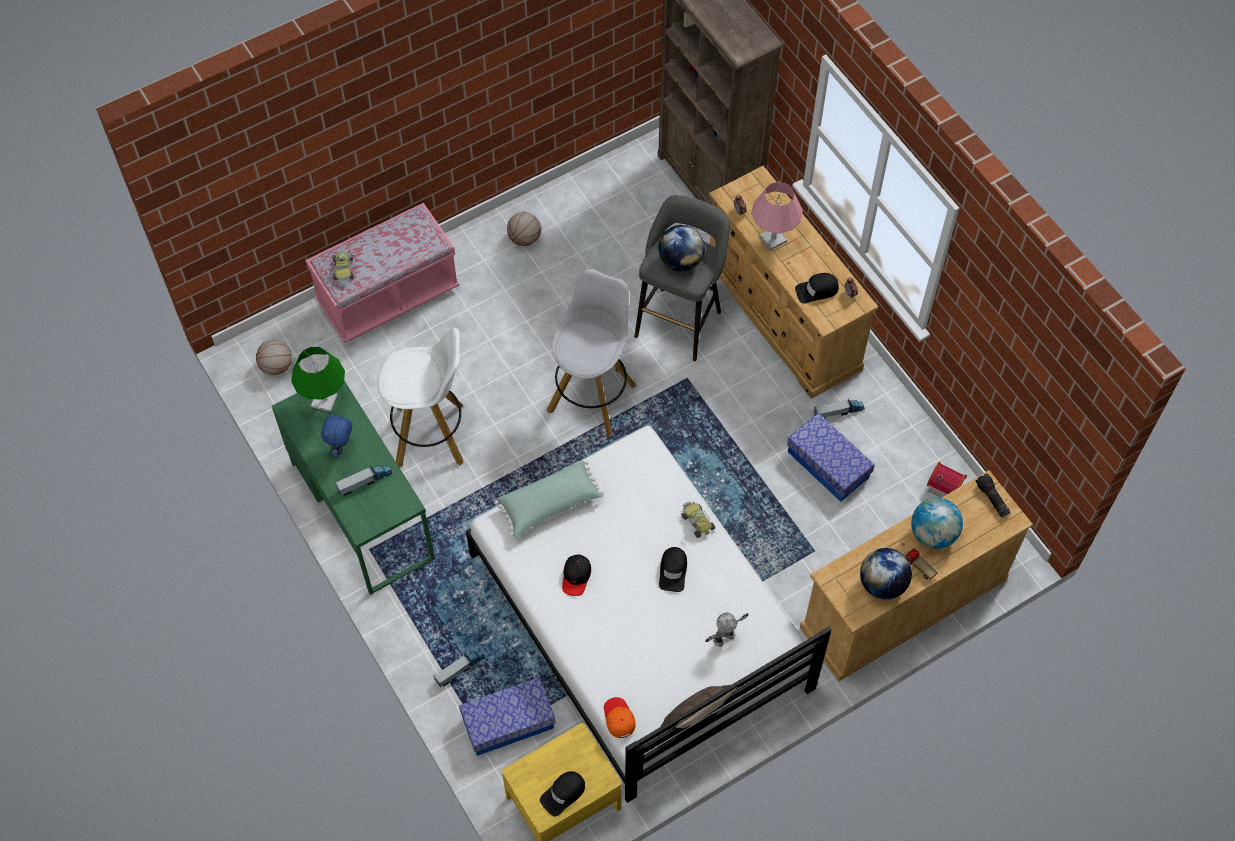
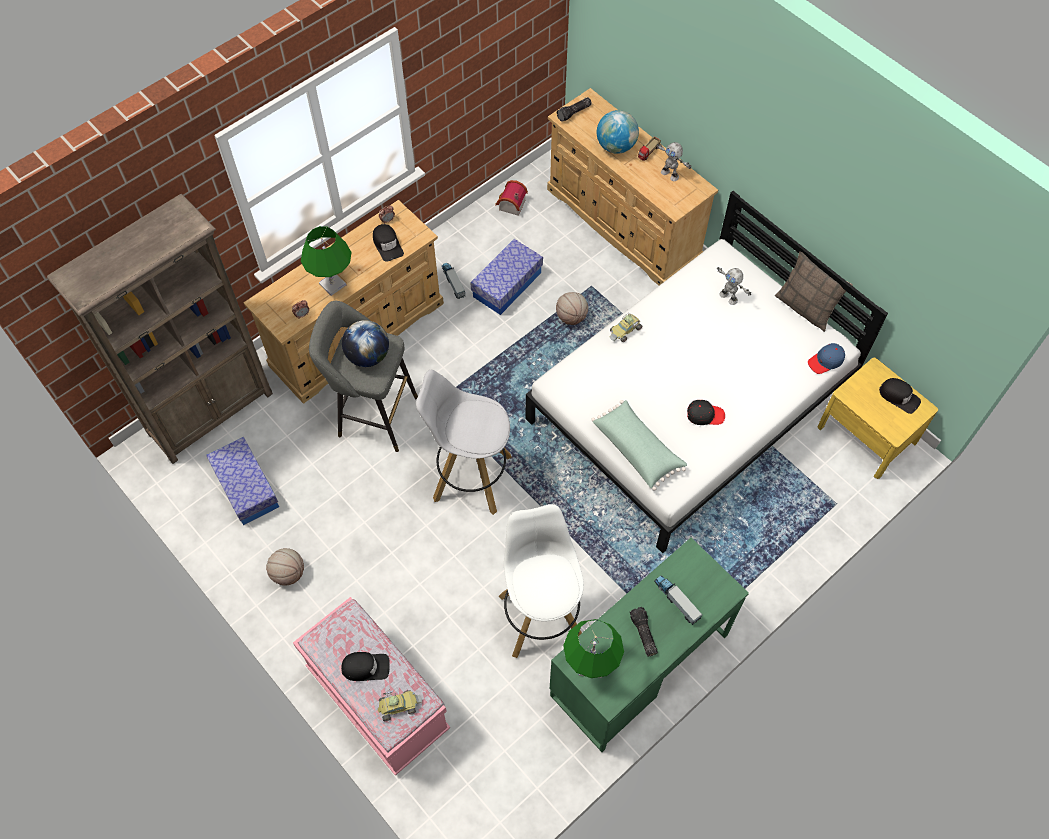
camera: 100 degrees left, 0 degrees up
(277, 366) = (486, 801): basketball -> basketball (571, 317)
(341, 447) = (642, 633): blue plush toy -> flashlight
(460, 669) = (777, 538): toy truck -> none
(508, 722) = (813, 489): storage box -> storage box (246, 487)
(619, 719) = (826, 361): orange cap -> blue cap
(673, 571) = (678, 341): black cap -> black cap (365, 667)
(773, 239) = (333, 284): pink table lamp -> green table lamp
(882, 584) = (670, 174): globe -> toy robot

